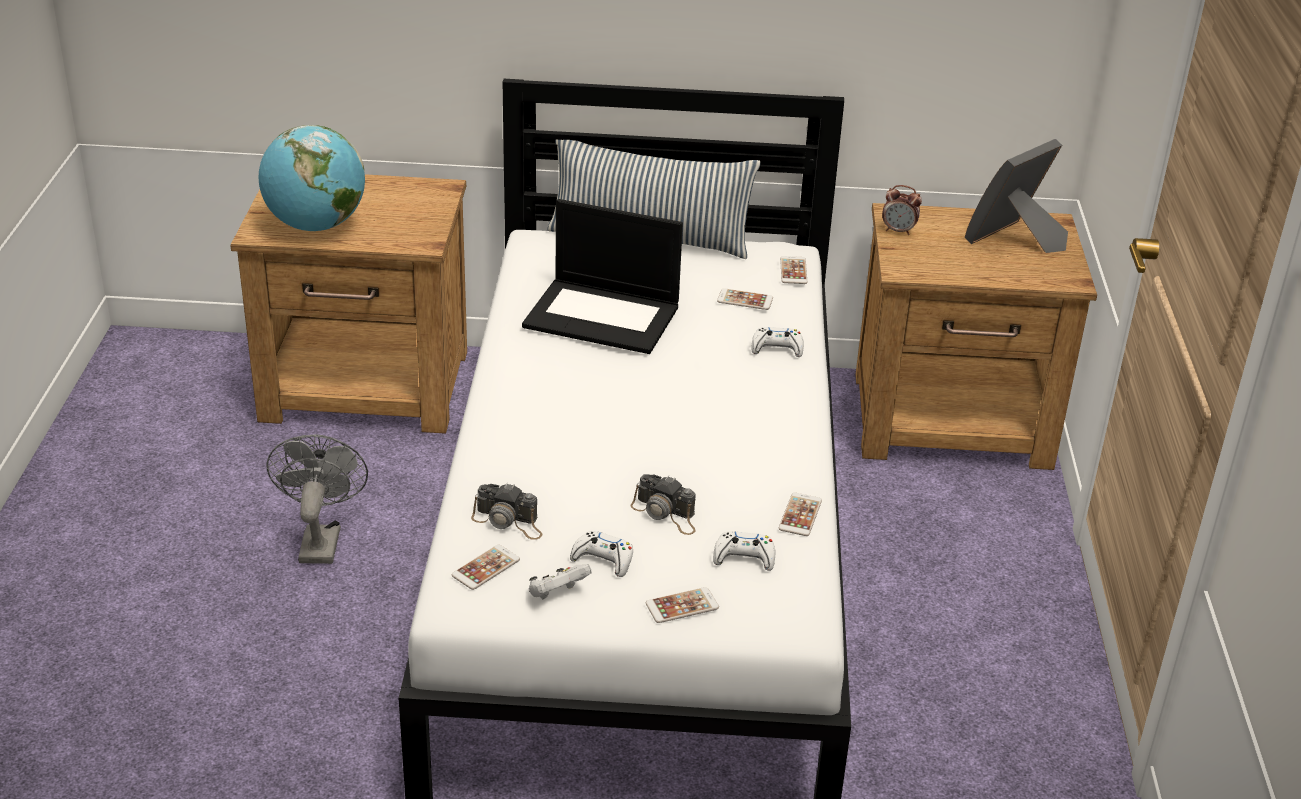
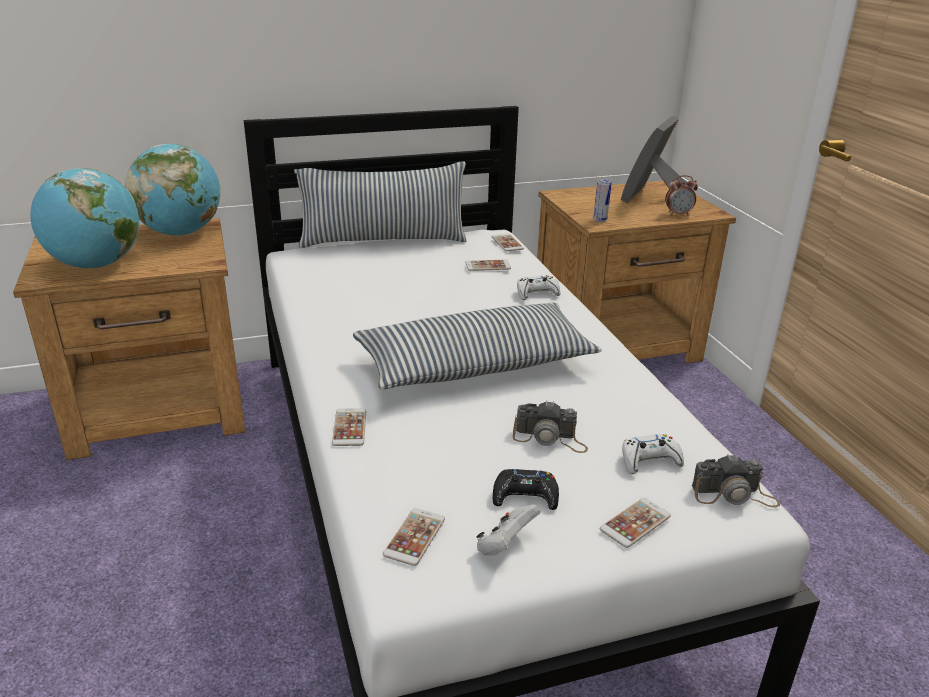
camera: 20 degrees left, 5 degrees down
(320, 539) = (163, 552): grey fan -> none
(415, 195) = (181, 233): none -> globe
(509, 522) = (409, 482): camera -> camera (734, 495)
(603, 559) = (525, 496): white game controller -> black game controller
(604, 316) = (384, 295): laptop -> none
(647, 421) = (475, 365): none -> pillow
(800, 515) = (663, 412): phone -> phone (349, 427)
(898, 231) = (572, 203): alarm clock -> alarm clock (678, 214)
(911, 265) = (600, 220): none -> can

